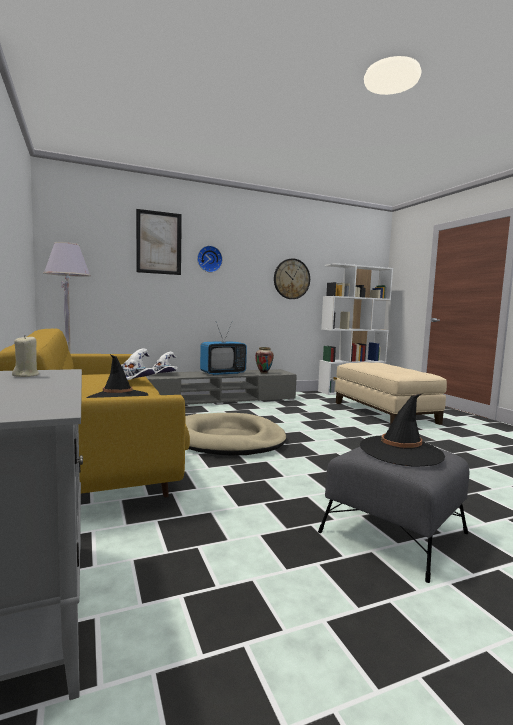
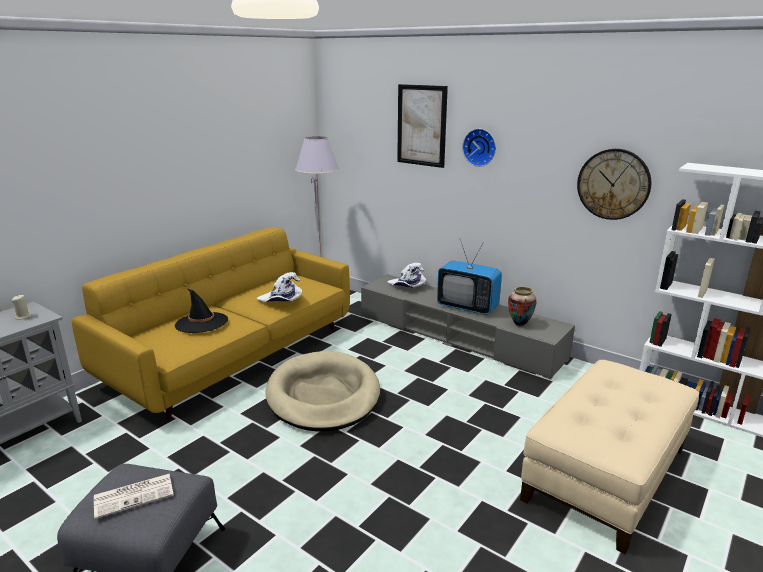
camera: 60 degrees right, 15 degrees up
(401, 451) = (135, 495): black hat -> newspaper

